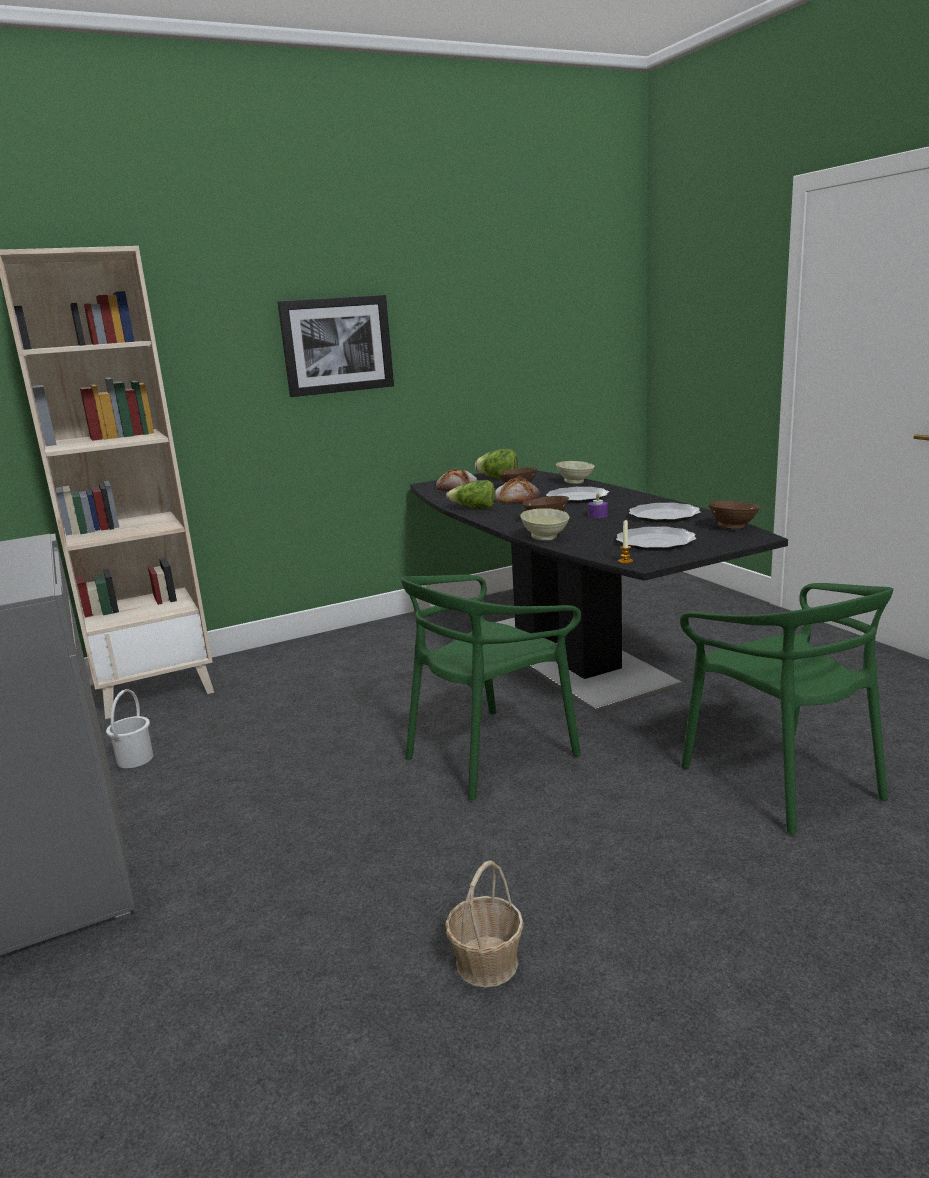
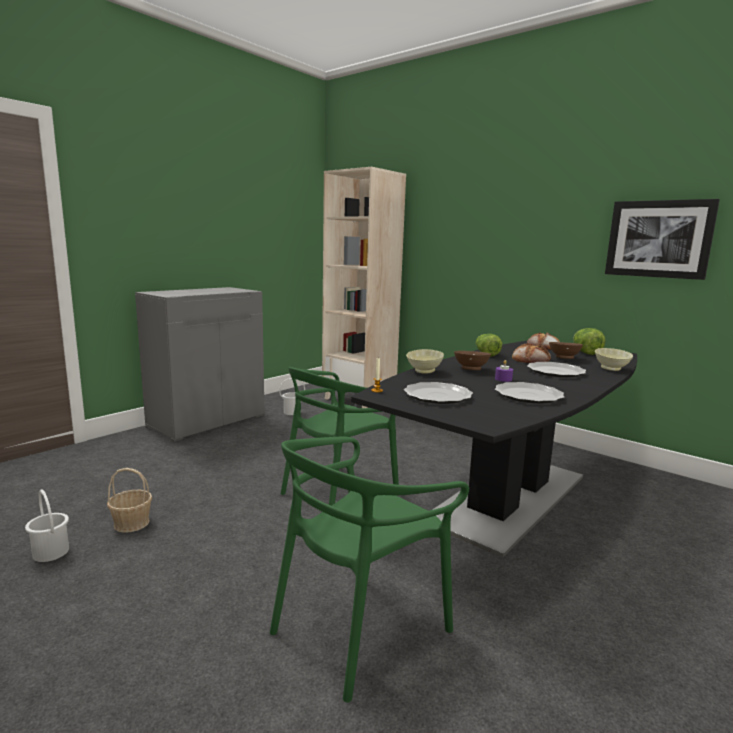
camera: 65 degrees right, 5 degrees down
(337, 345) = (507, 231): picture -> picture (658, 239)
(490, 753) = (338, 491): green chair -> green chair turned 75 degrees counterclockwise
(551, 1068) = (51, 552): none -> white bucket
(733, 527) = (514, 417): brown bowl -> none

